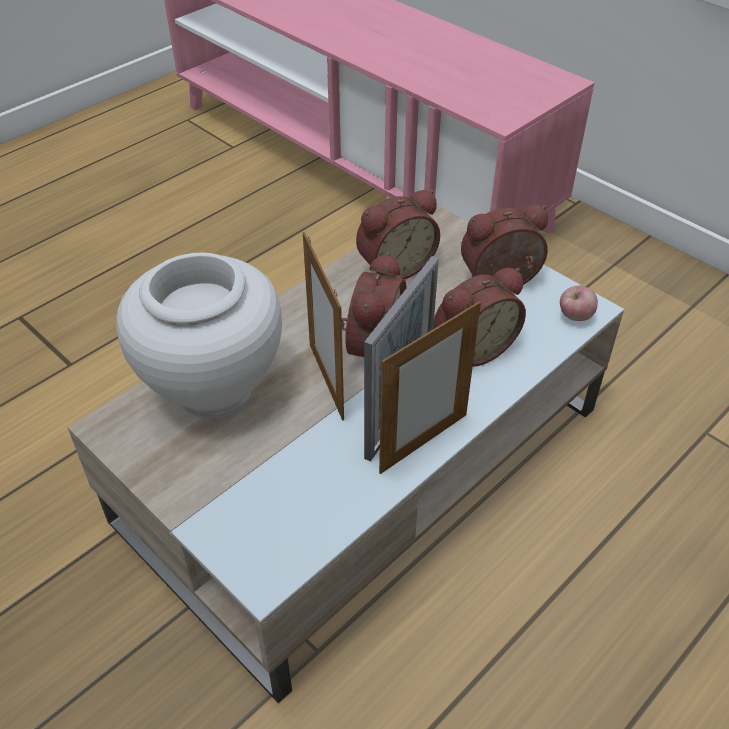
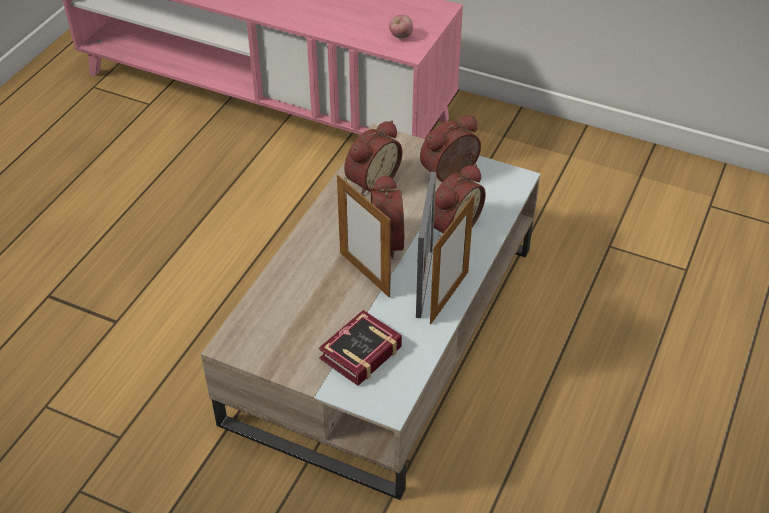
camera: 20 degrees left, 0 degrees up
(213, 390) = (290, 301): white vase -> none
(260, 486) = (357, 353): none -> book
(575, 317) = (510, 187): apple -> apple (401, 36)

